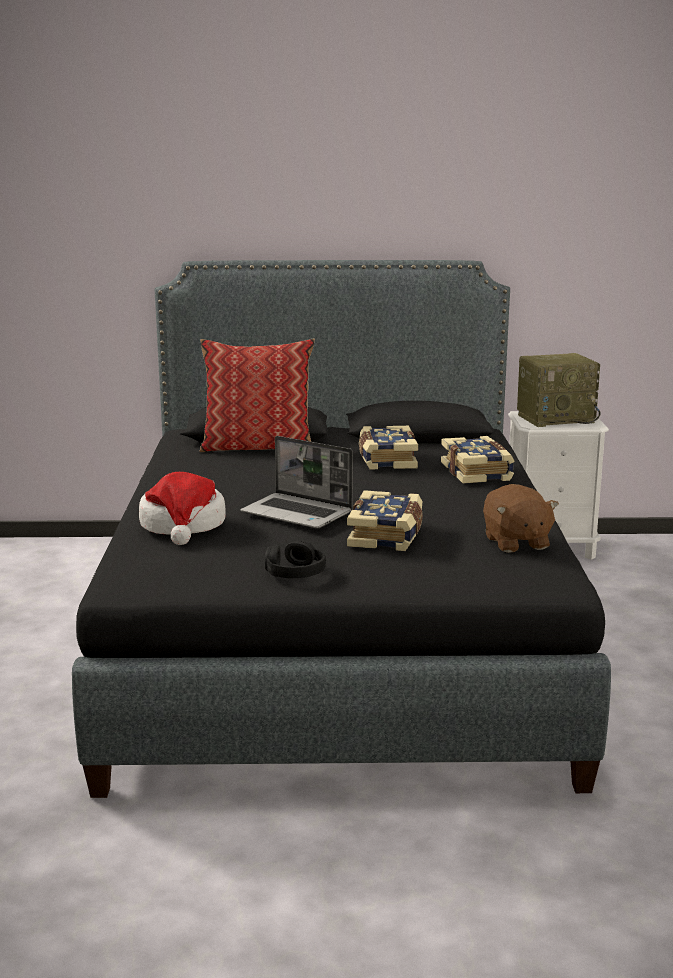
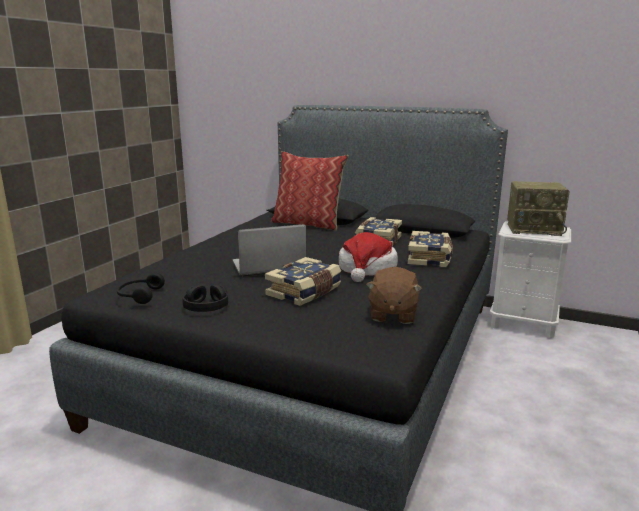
camera: 25 degrees right, 0 degrees up
(183, 525) = (189, 263): hat -> hat (367, 269)
(188, 575) = (139, 296): none -> black headphones
(298, 513) = (268, 267): laptop -> laptop turned 105 degrees clockwise

